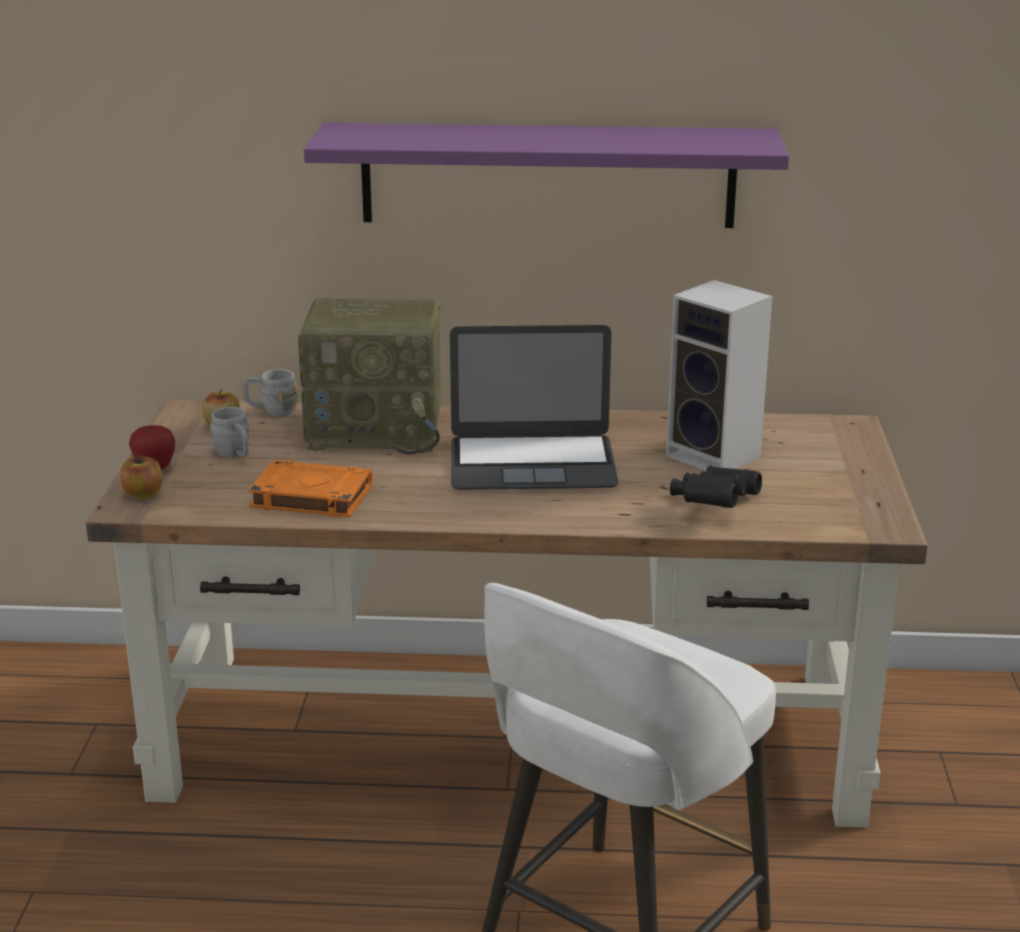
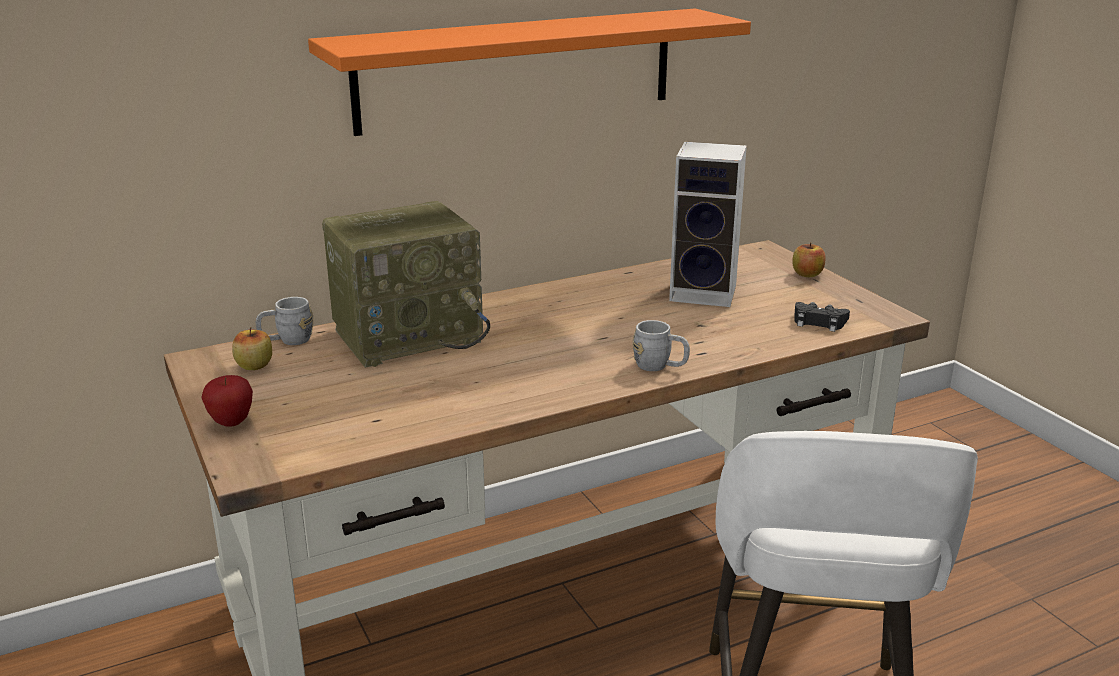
camera: 30 degrees left, 0 degrees up
(143, 494) = (249, 450): apple -> apple (807, 274)
(235, 454) = (300, 388): grey mug -> grey mug (660, 366)
(310, 496) = (422, 408): orange book -> none
(532, 463) = (576, 330): laptop -> none
(548, 175) = (518, 69): purple shelf -> orange shelf
(714, 504) = (754, 328): black binoculars -> none
(795, 515) = (819, 322): none -> black game controller

